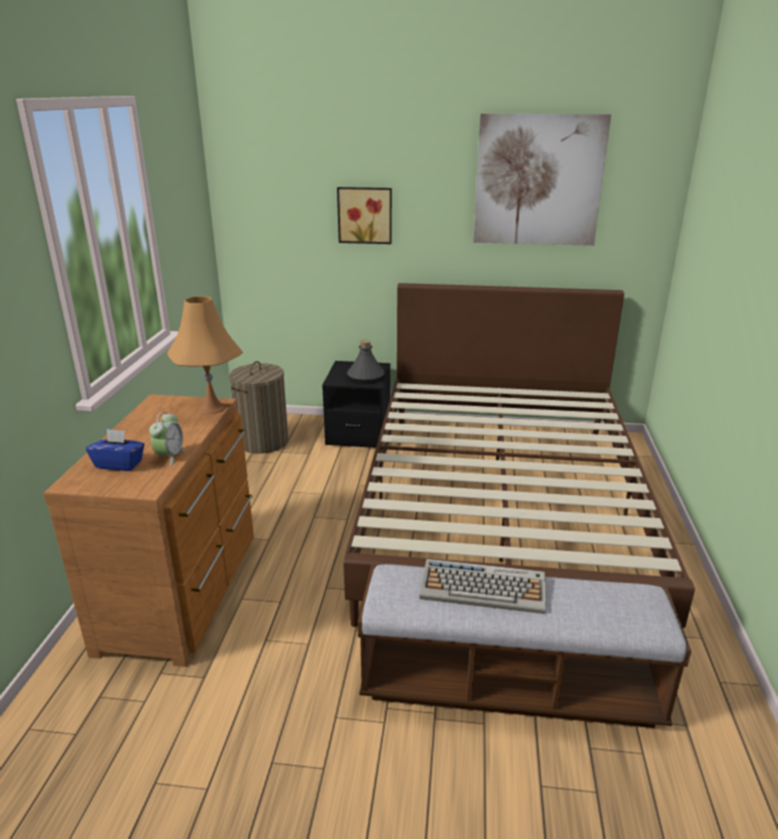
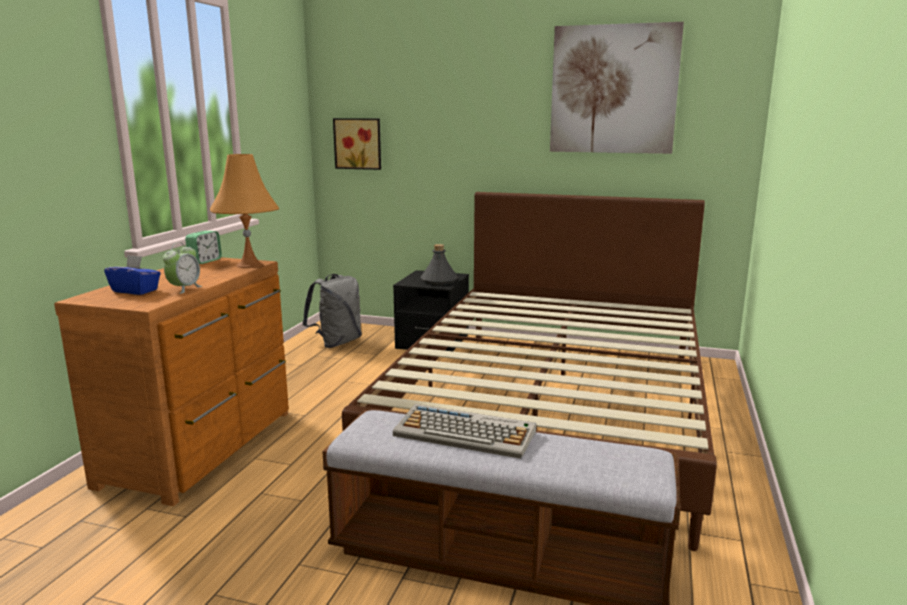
camera: 10 degrees right, 10 degrees down
(160, 404) = (205, 261): none -> alarm clock
(263, 441) = (337, 343): laundry basket -> grey backpack
(365, 215) = (447, 126): picture -> picture (358, 143)

